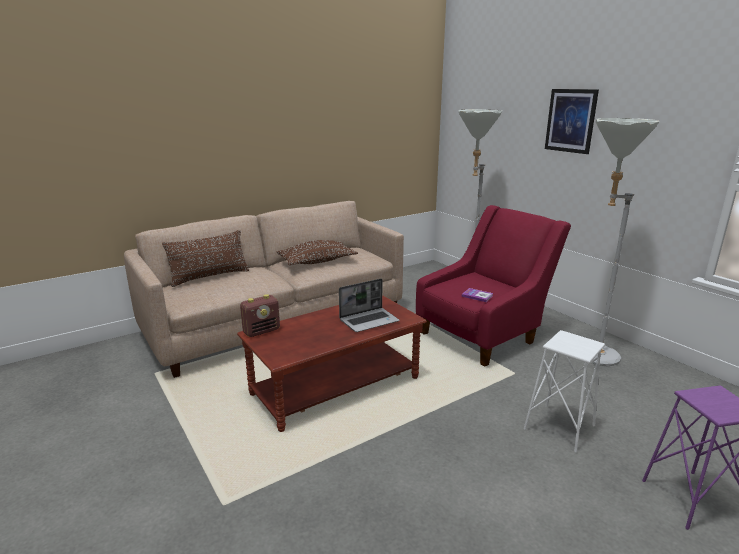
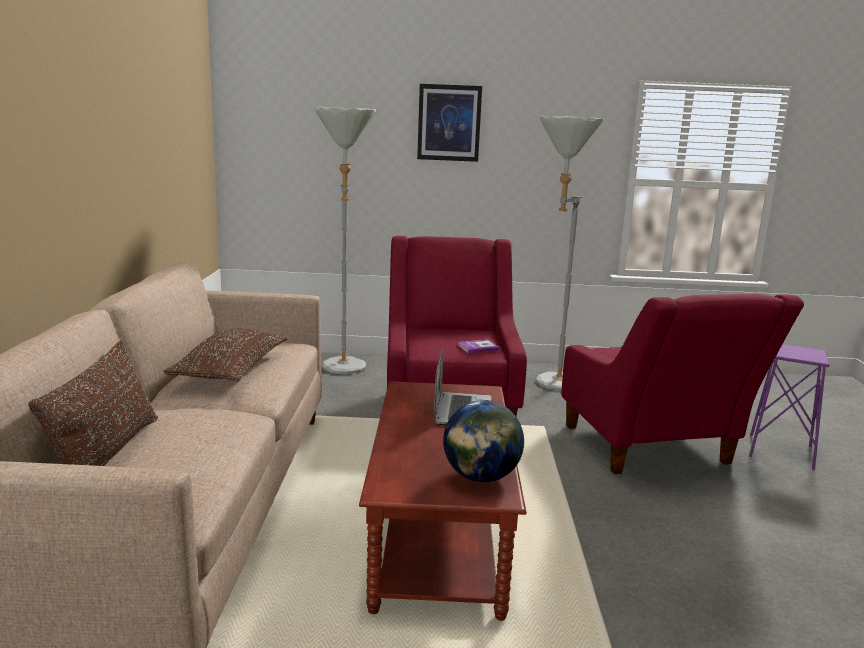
camera: 55 degrees left, 5 degrees down
(262, 331) = (389, 482): radio -> none
(293, 349) = (480, 477): none -> globe
(559, 427) = (652, 451): white stool -> red armchair

